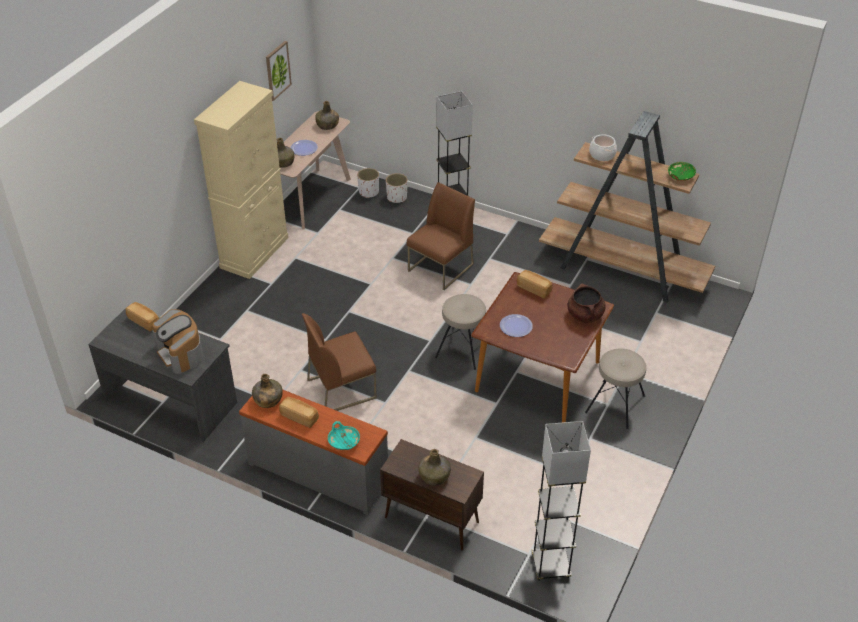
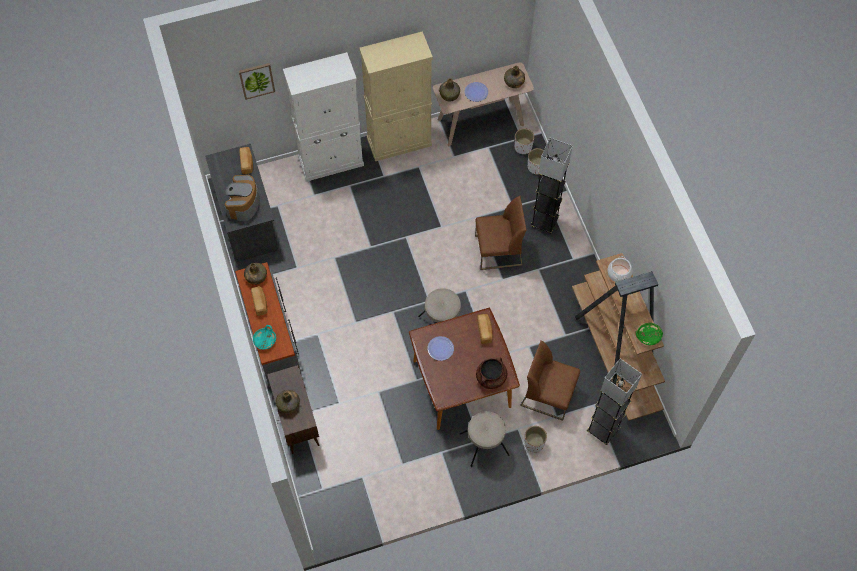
camera: 45 degrees right, 20 degrees up
(206, 305) = (331, 161): none -> white cabinet
(277, 70) = (476, 29): picture -> picture (256, 80)
(342, 388) = (343, 291): brown chair -> brown chair (548, 394)
(550, 566) = (325, 506): grey floor lamp -> grey floor lamp (603, 430)
(651, 372) = (534, 443): none -> white planter

